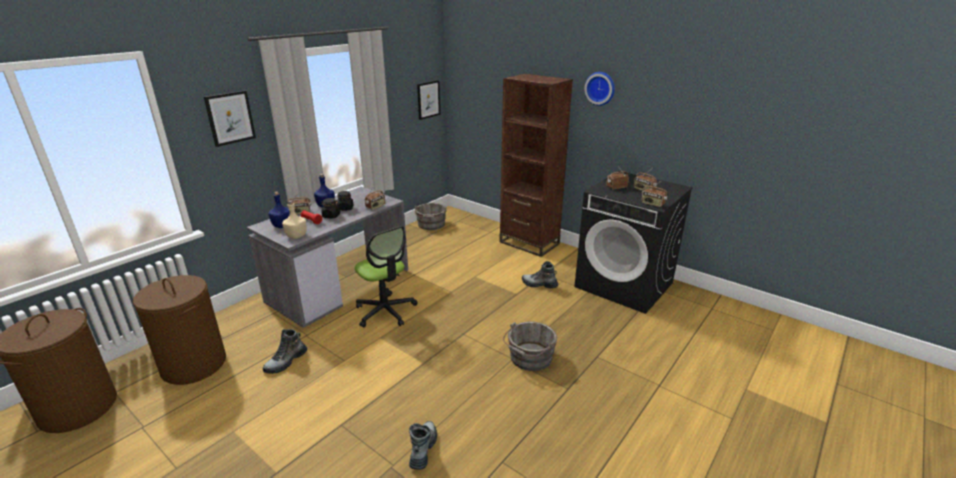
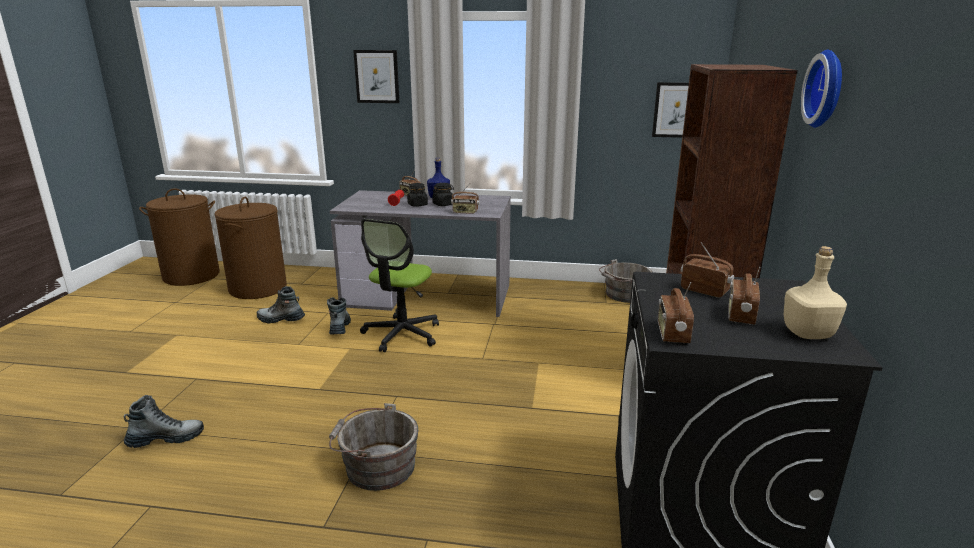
camera: 60 degrees right, 5 degrees down
(282, 226) = (373, 197): blue bottle -> none
(296, 236) = (358, 206): beige bottle -> beige bottle (808, 333)
(539, 285) = (580, 420): boot -> boot (339, 327)

